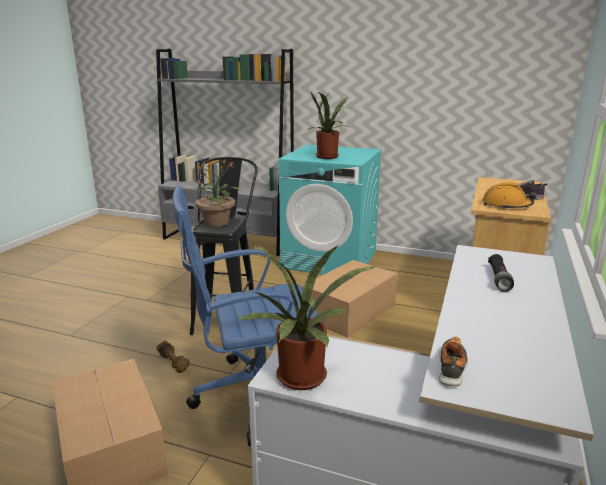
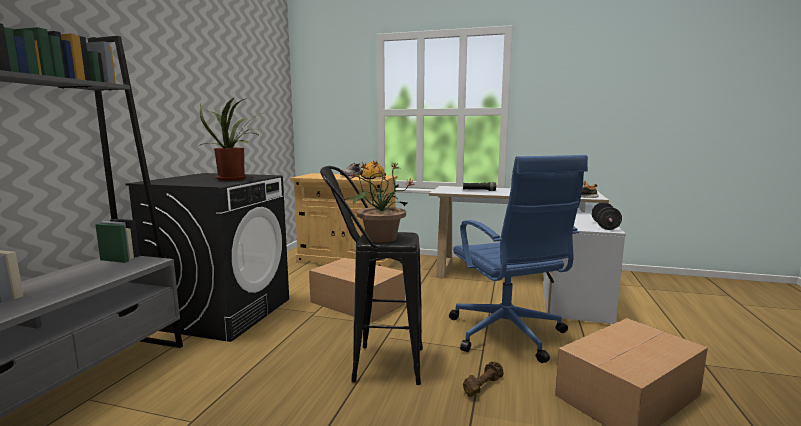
camera: 95 degrees left, 10 degrees down
(301, 380) = (605, 226): potted plant -> black dumbbell
(330, 260) = (223, 312): turquoise washing machine -> black washing machine

